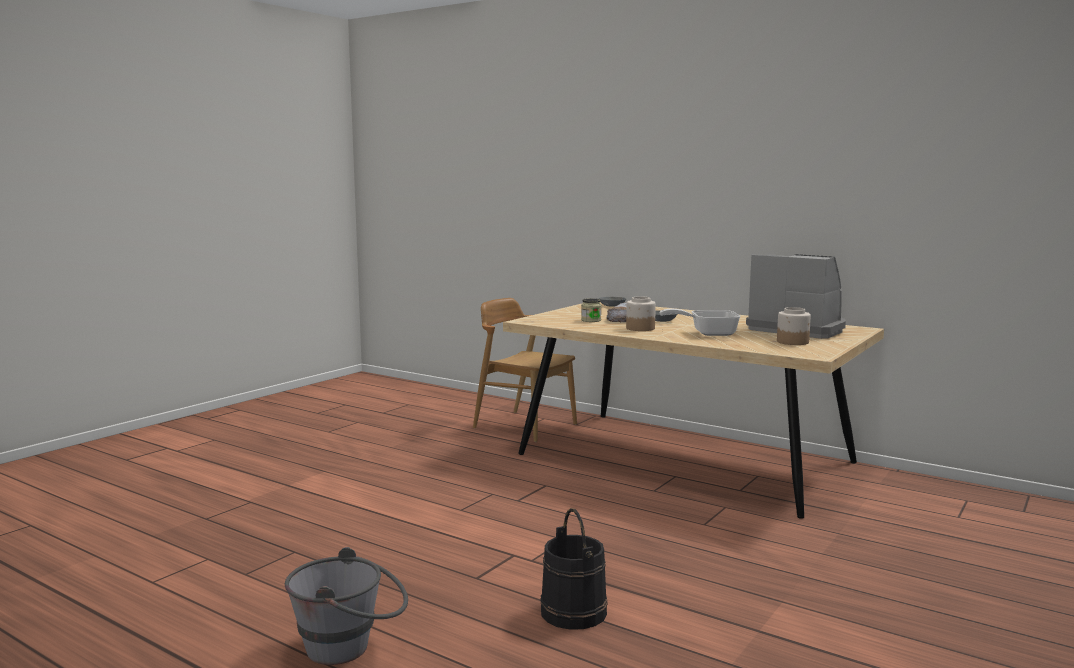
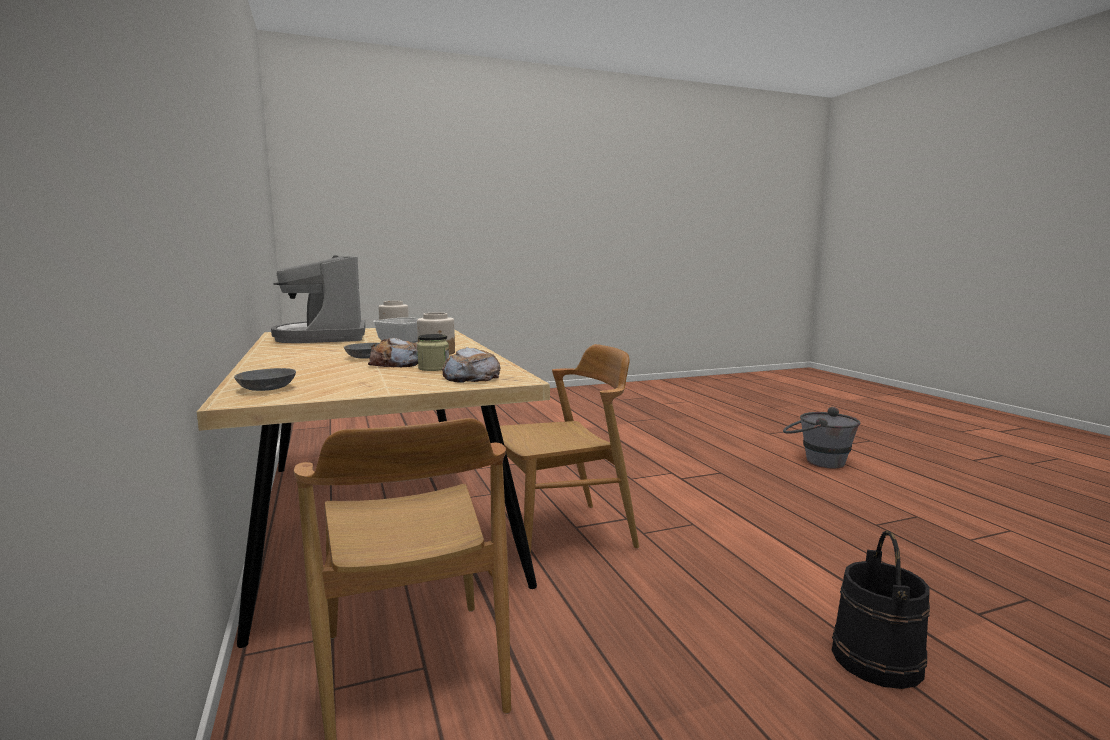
camera: 145 degrees left, 0 degrees up
(546, 478) = (562, 535): none -> brown chair
(551, 319) = (471, 377): none -> bread
(574, 612) = (676, 447): black bucket -> black bucket (876, 659)

